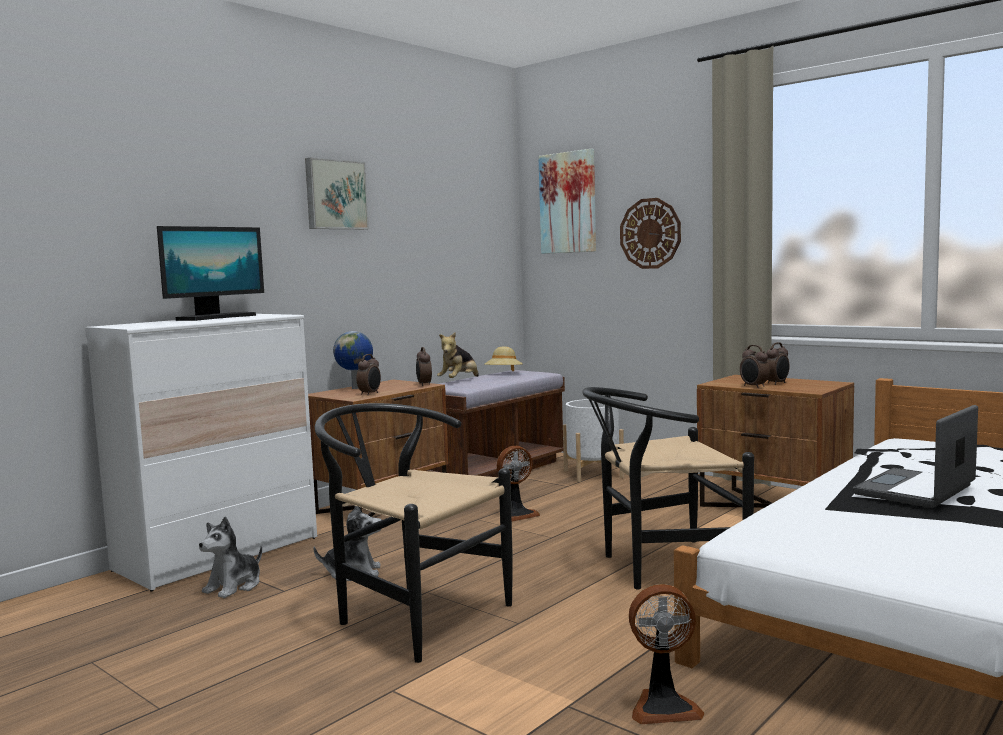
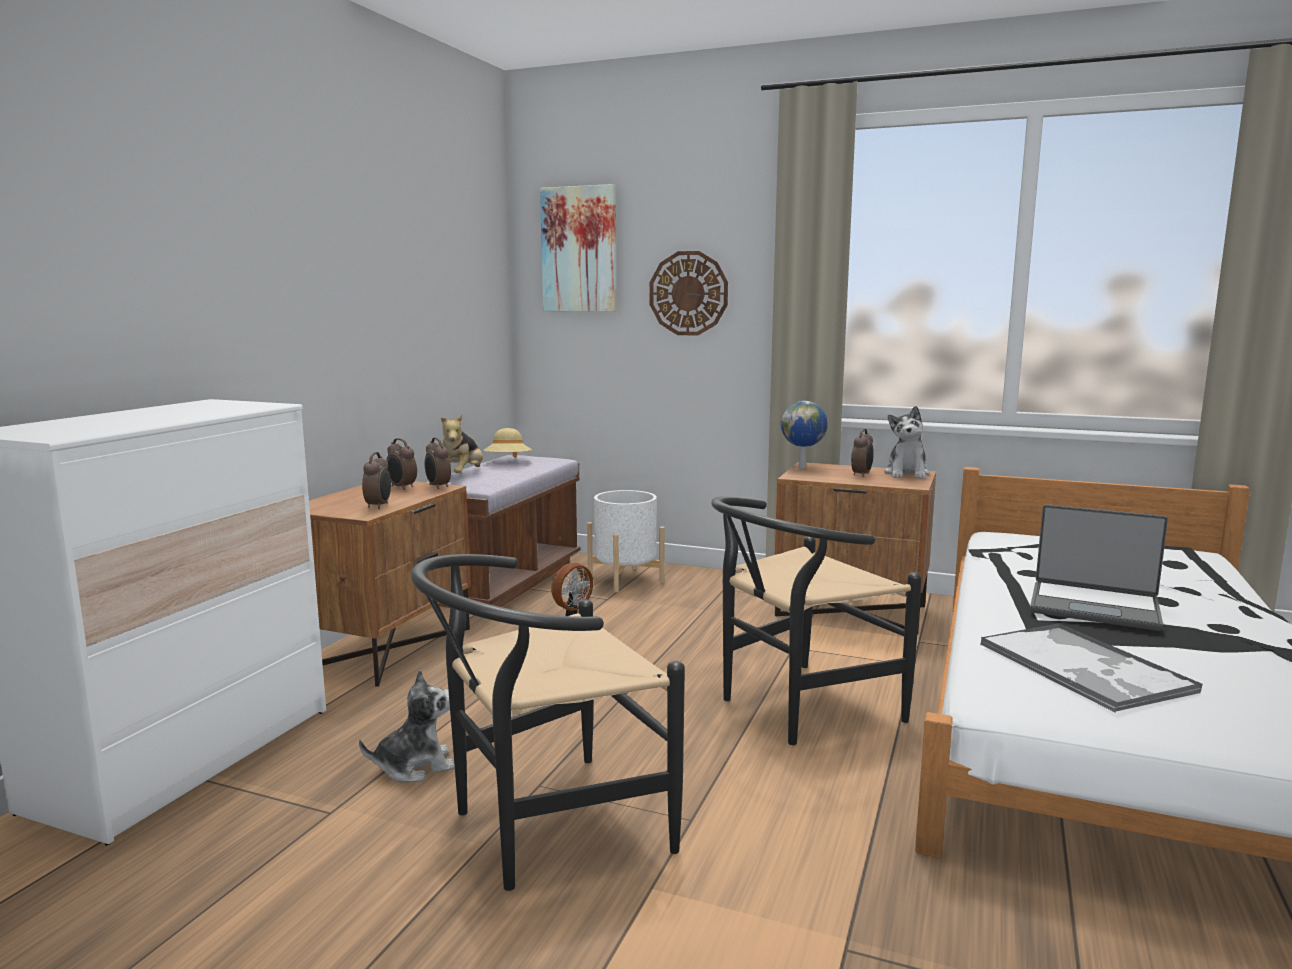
camera: 20 degrees left, 5 degrees up
(216, 317) = (162, 410): monitor -> none
(234, 586) = (246, 816): plush toy -> plush toy (907, 474)
(335, 195) = (306, 226): picture -> none
(356, 388) = (346, 496): globe -> globe (803, 467)
(411, 615) = (543, 828): black chair -> black chair turned 45 degrees counterclockwise
(663, 706) = (953, 926): fan -> none
(754, 387) = (844, 480): alarm clock -> alarm clock (401, 487)
(847, 527) = (1085, 668): none -> tray
(916, 490) = (1094, 607): laptop -> laptop turned 90 degrees counterclockwise

